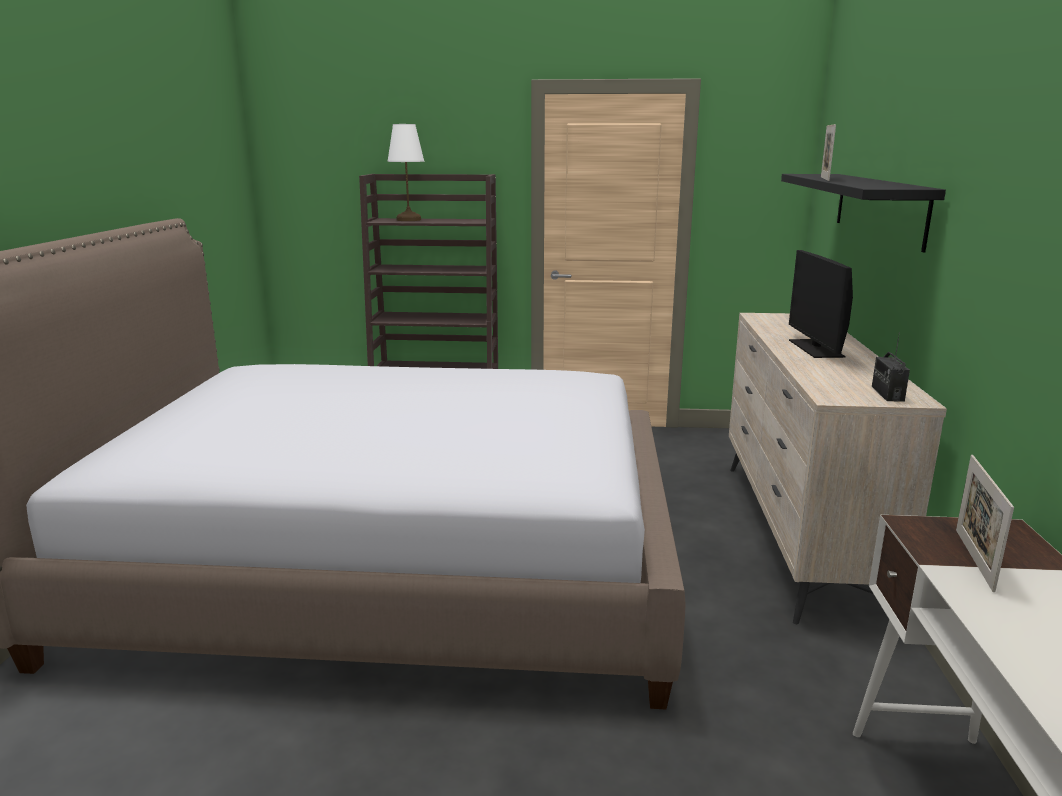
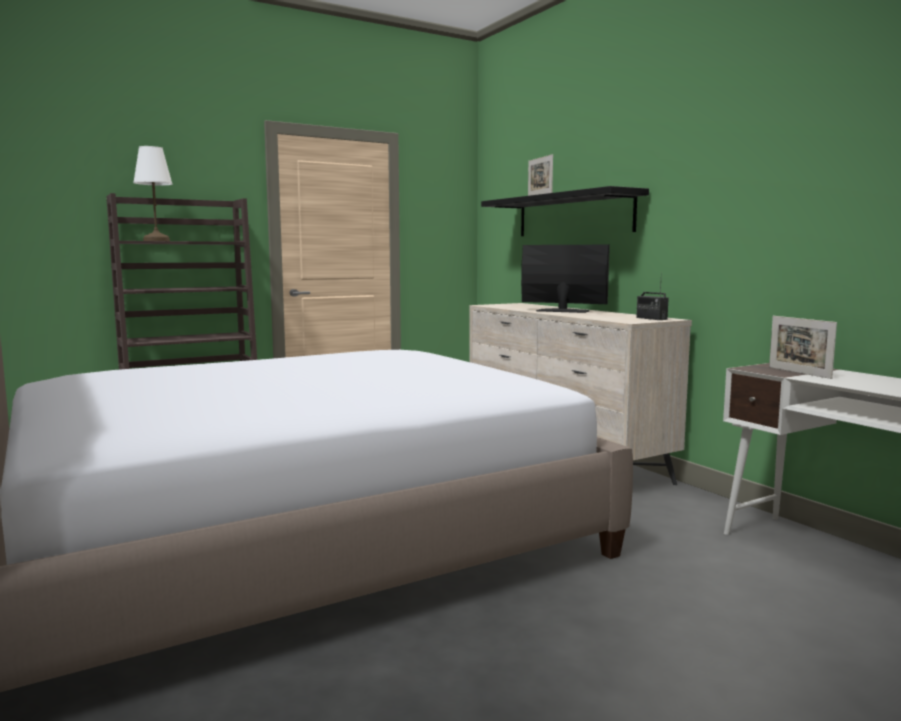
camera: 35 degrees left, 10 degrees down
(816, 348) = (562, 311): monitor -> monitor turned 150 degrees clockwise

